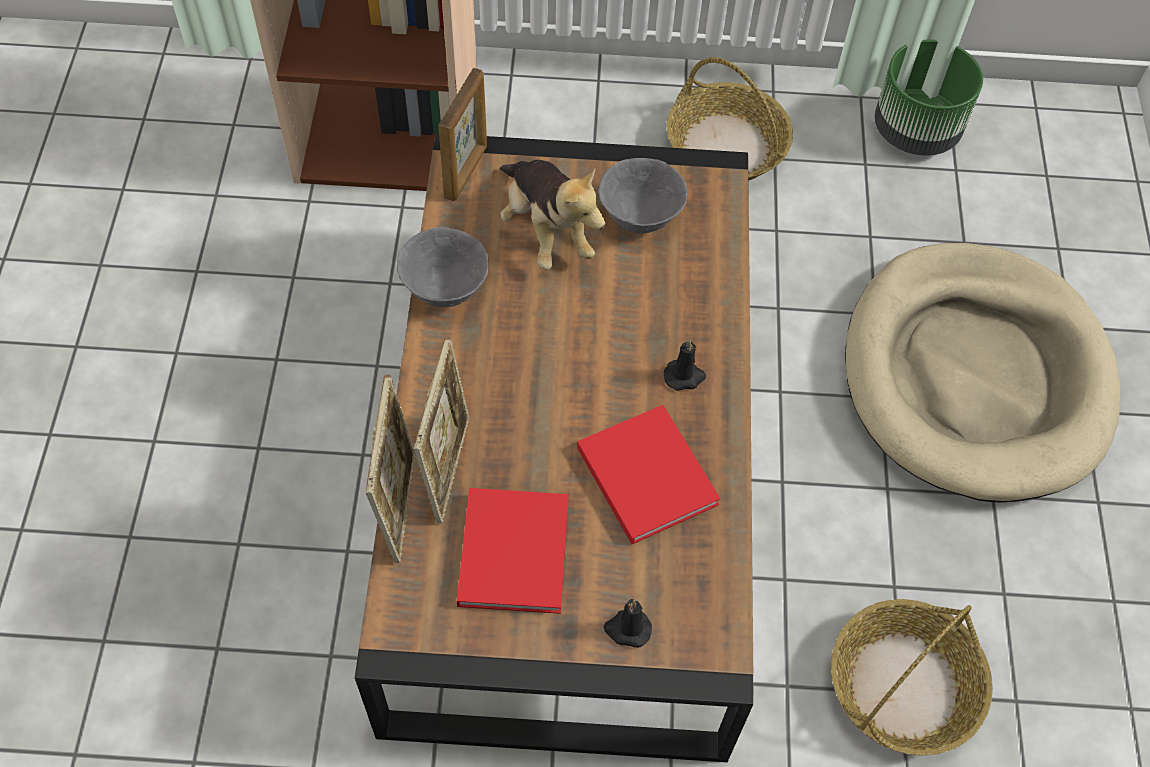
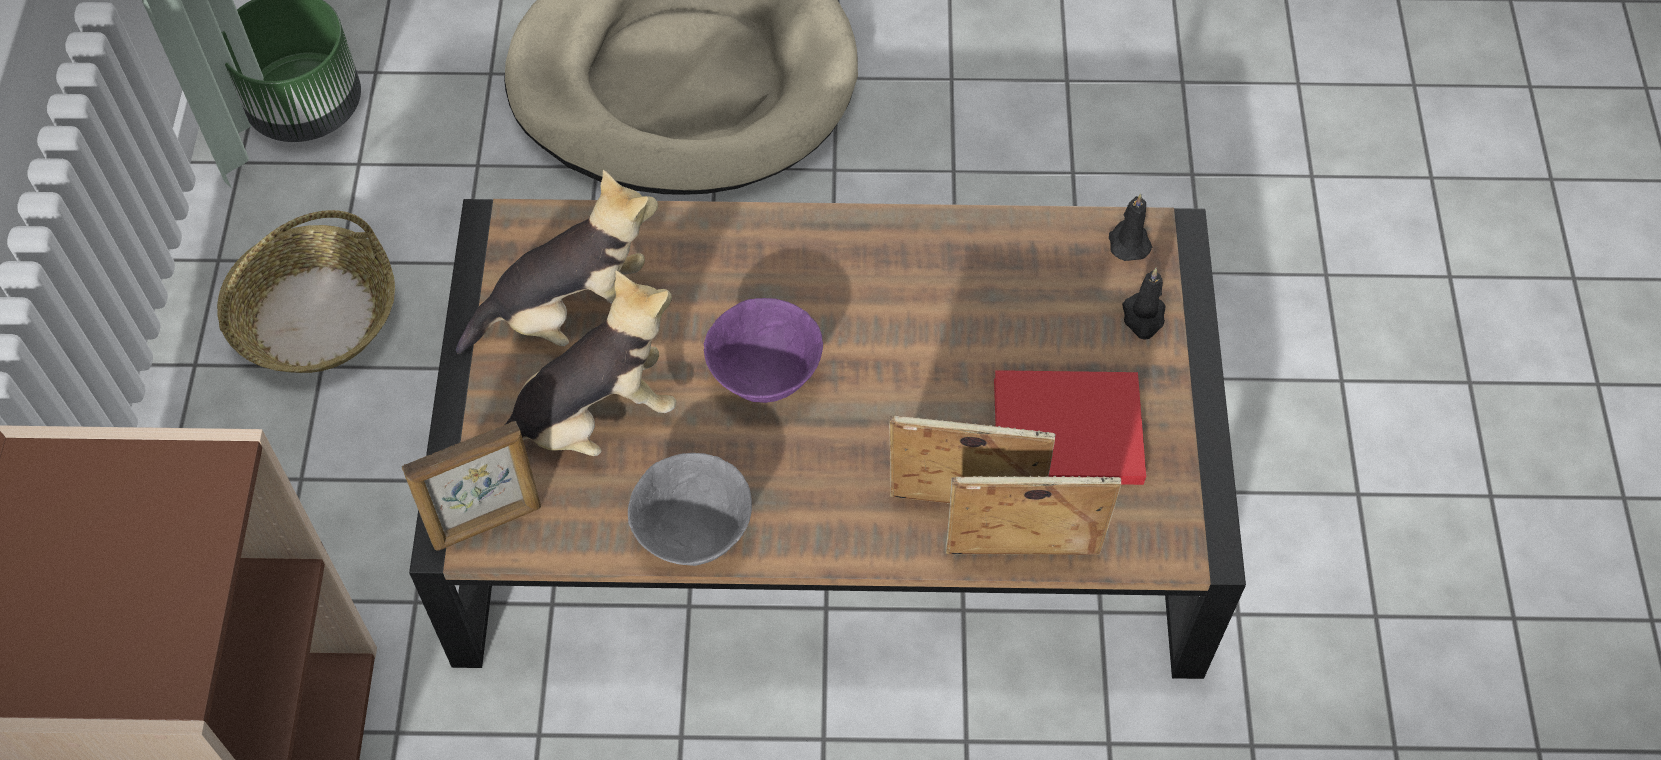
camera: 90 degrees left, 0 degrees up
(466, 171) = (487, 524): picture frame -> picture frame turned 135 degrees clockwise
(578, 338) = (764, 377): none -> purple bowl
(639, 217) = (571, 315): grey bowl -> plush toy
(645, 472) = (948, 304): red book -> none
(684, 376) = (814, 266): black candle -> black candle (1128, 241)
(903, 684) = (1063, 170): basket -> none

